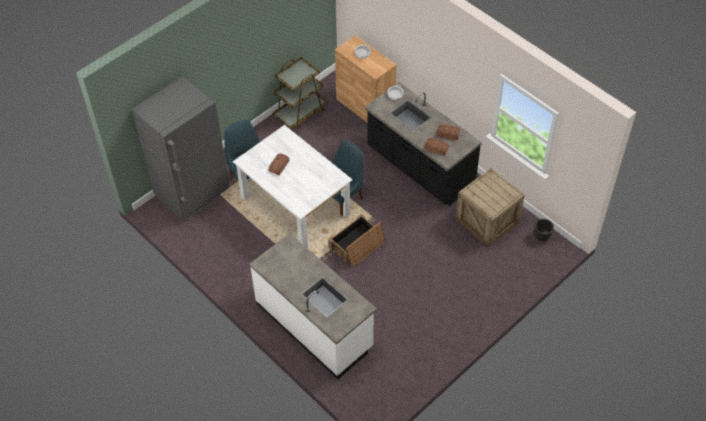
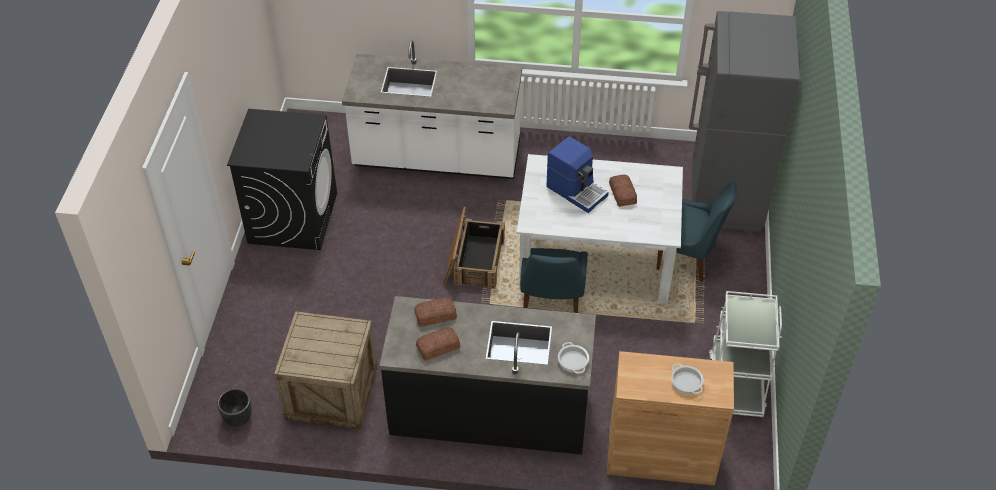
camera: 140 degrees right, 5 degrees down
(299, 182) = (576, 190): none -> coffee machine
(300, 112) = (736, 383): brown cart -> white cart
(433, 339) = (293, 217): none -> black washing machine

